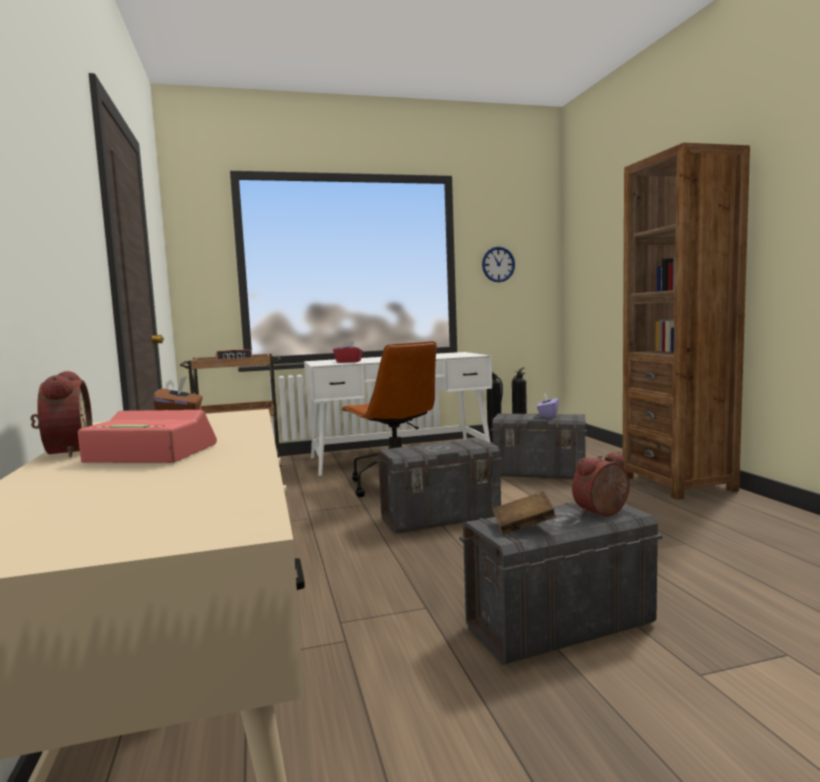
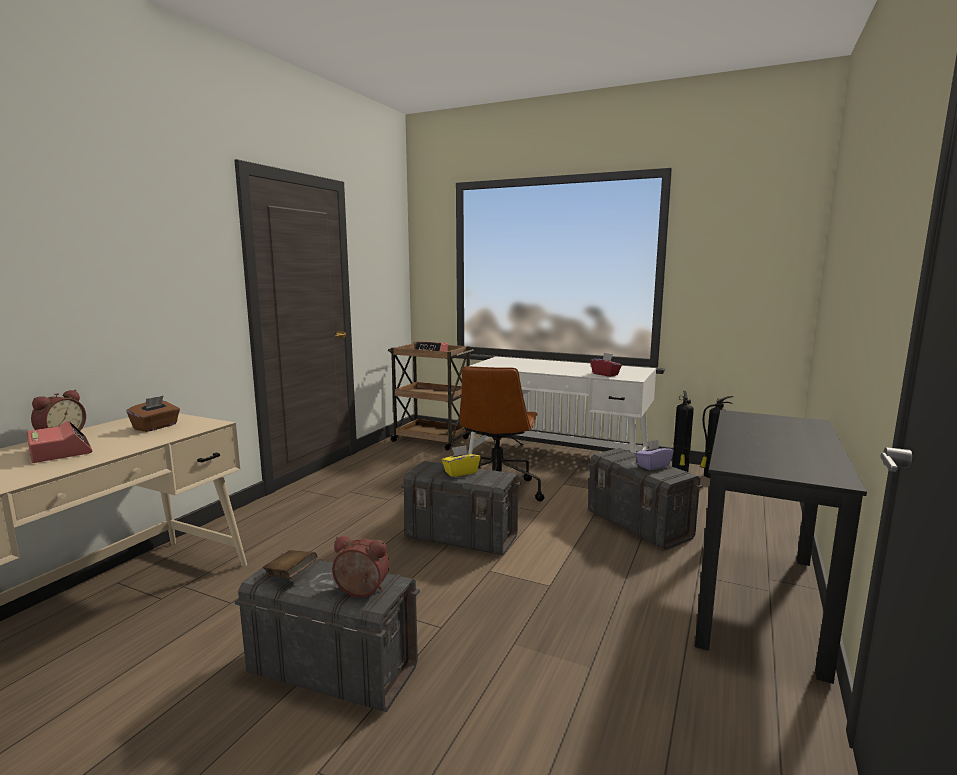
camera: 40 degrees right, 5 degrees up
(348, 362) = (508, 366): red tissue box -> red tissue box (605, 374)
(436, 447) = (460, 472): none -> yellow tissue box
(498, 264) = (722, 270): wall clock -> none
(678, 483) = (759, 599): brown bookcase -> black desk

